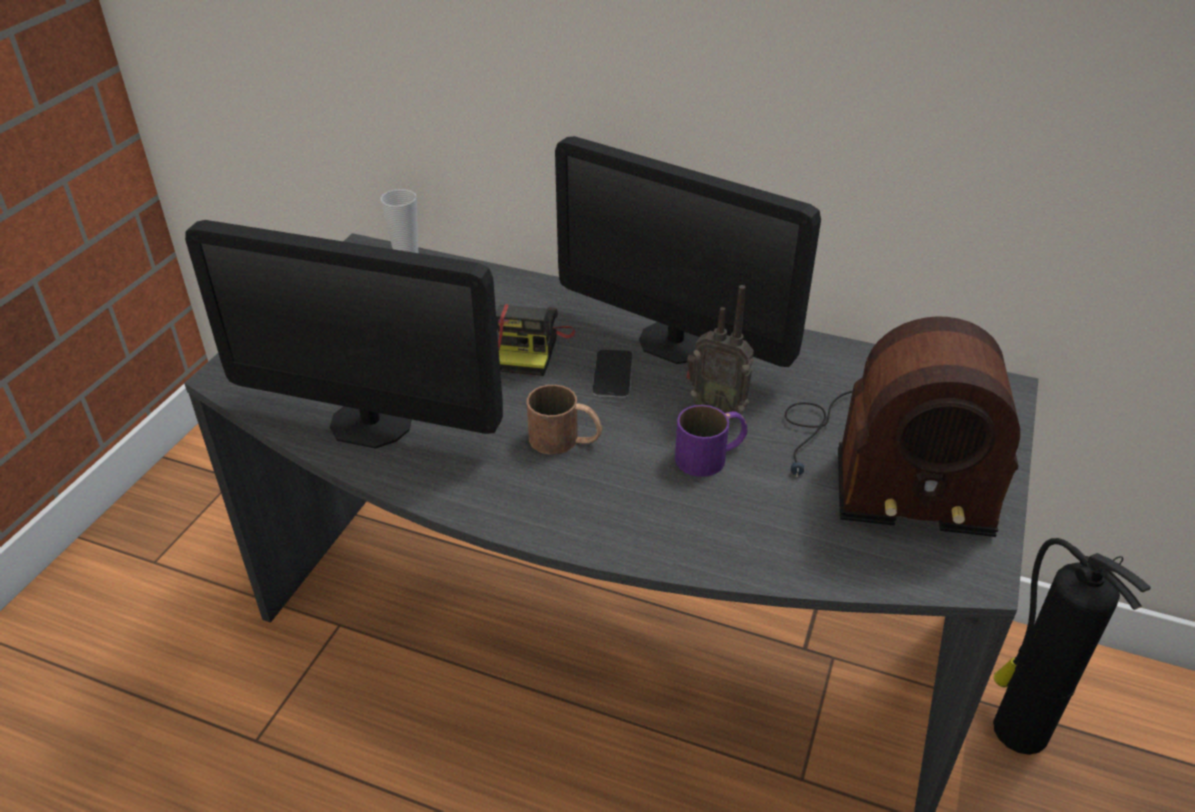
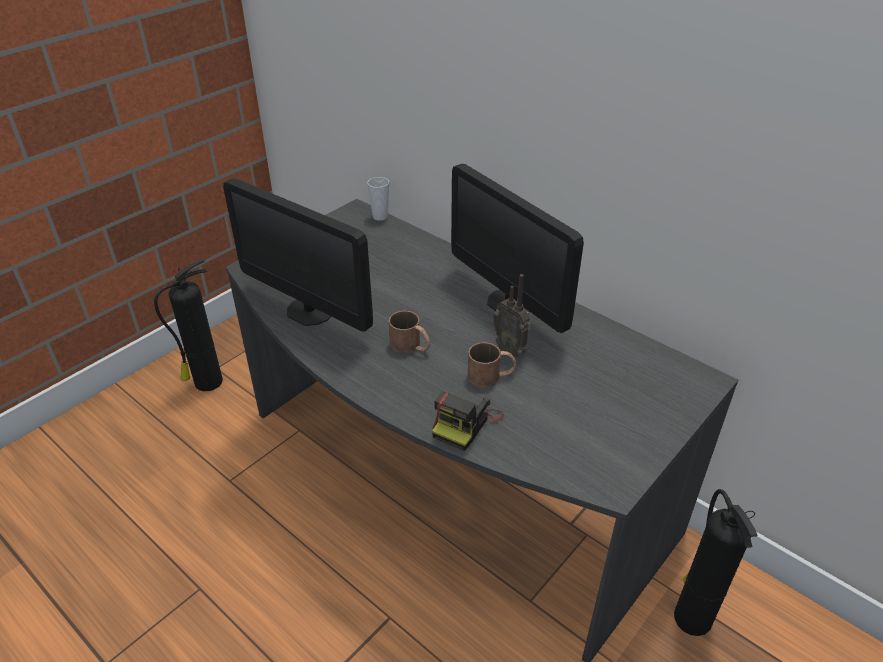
camera: 20 degrees right, 0 degrees up
(147, 590) = (206, 383): none -> fire extinguisher
(531, 348) = (421, 288): camera -> camera (466, 423)
(612, 375) = (460, 315): phone -> none
(711, 455) = (491, 376): purple mug -> brown mug
(883, 466) = (595, 408): radio -> none

